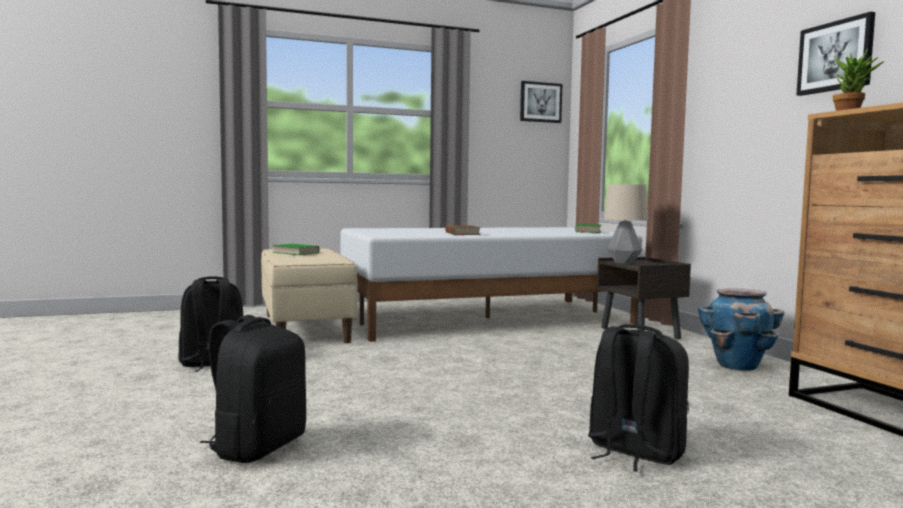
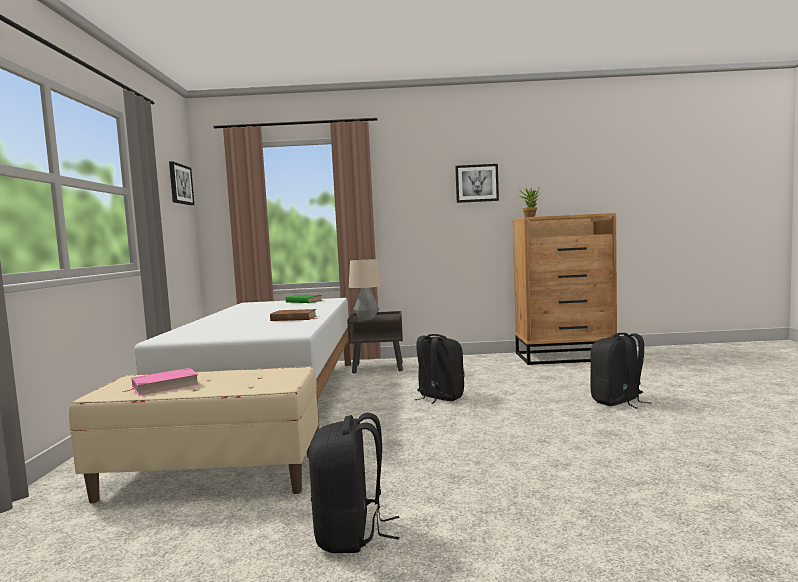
camera: 70 degrees left, 0 degrees up
(257, 447) = (637, 498): black backpack -> black backpack (439, 397)
(295, 252) = (165, 386): green book -> pink book
(736, 366) = (470, 363): planter -> none

